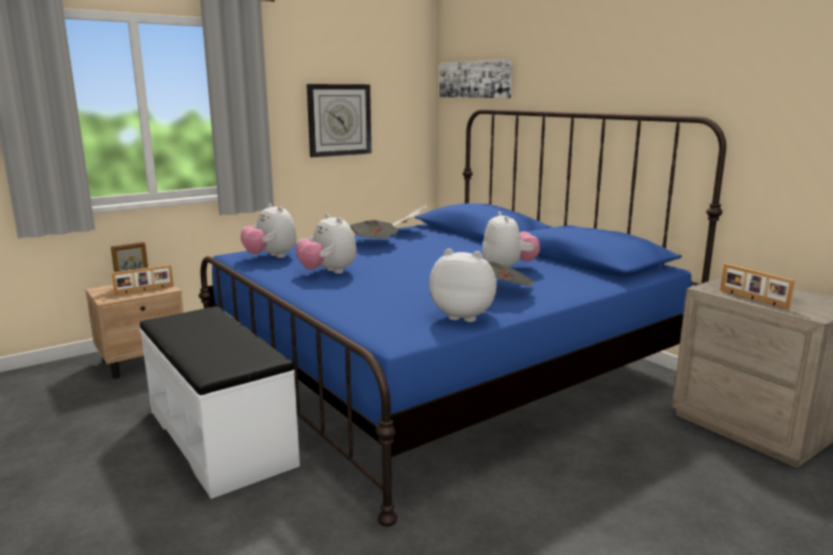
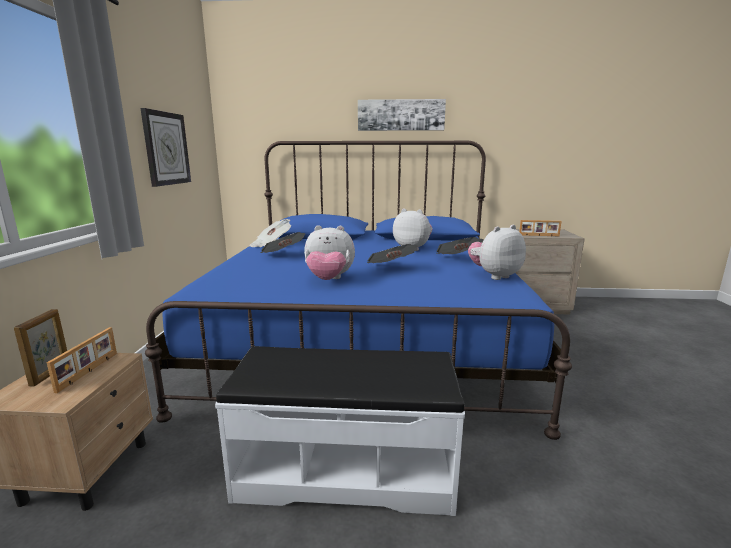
camera: 50 degrees left, 0 degrees up
(271, 257) = (238, 284): plush toy -> none
(408, 278) = (391, 268): none -> newspaper
(475, 79) = (264, 117): picture -> picture (401, 115)

